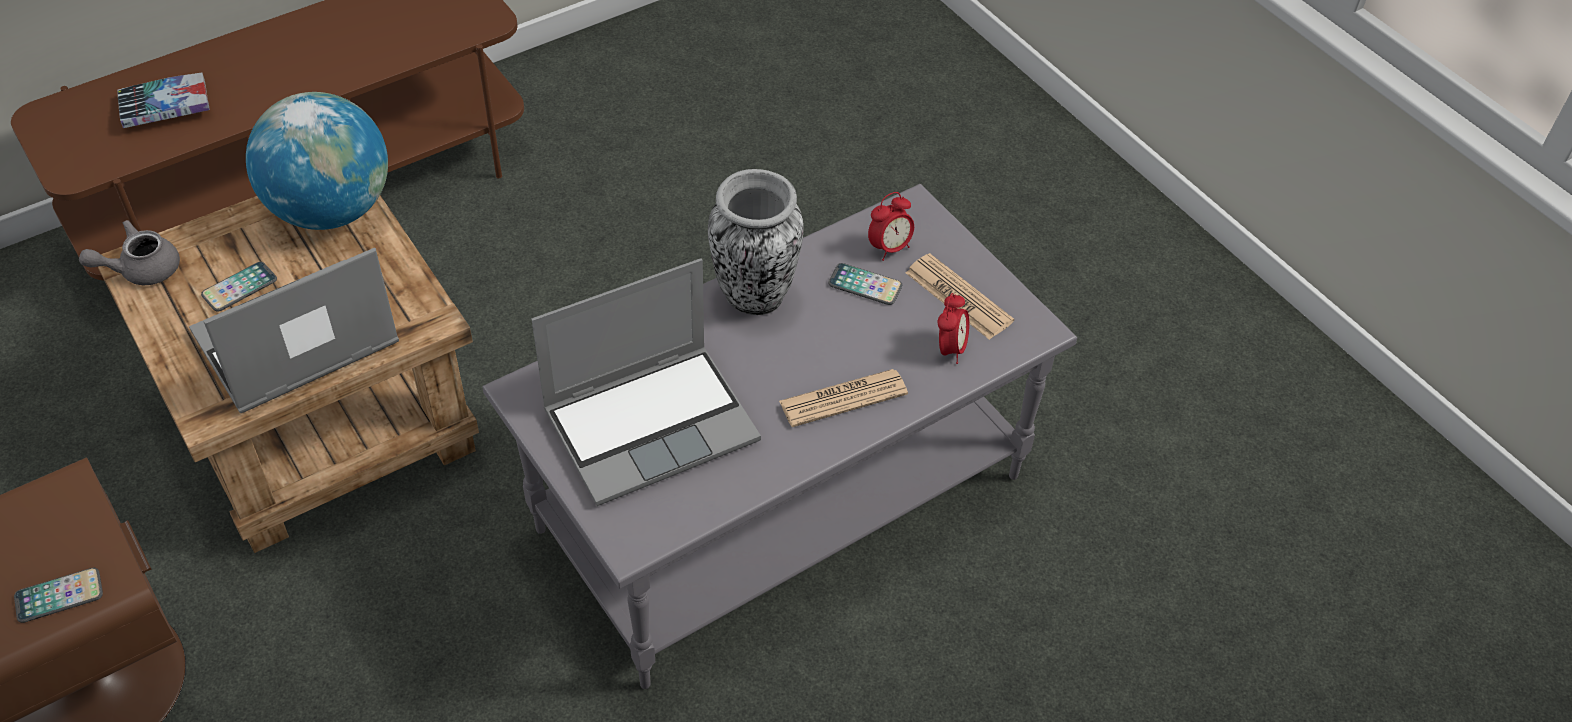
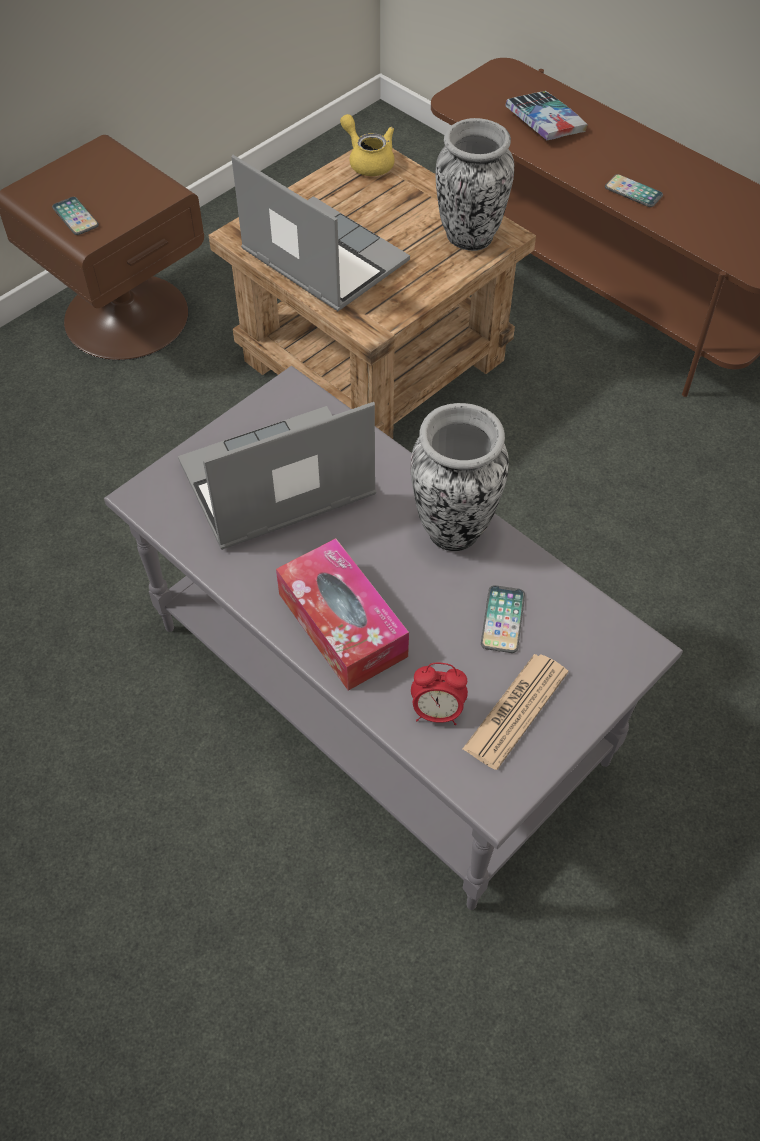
camera: 80 degrees right, 5 degrees up
(141, 269) = (368, 161): grey teapot -> yellow teapot
(239, 288) = (367, 213): phone -> phone (633, 192)
(330, 210) = (469, 237): globe -> vase
(652, 423) = (275, 484): laptop -> laptop turned 105 degrees clockwise
(843, 398) = (342, 625): newspaper -> tissue box
(889, 248) = (566, 634): alarm clock -> none

